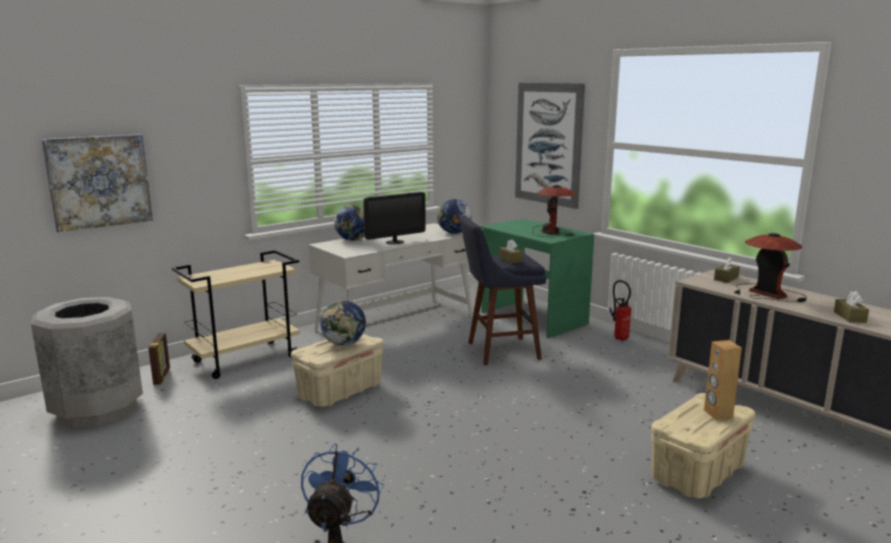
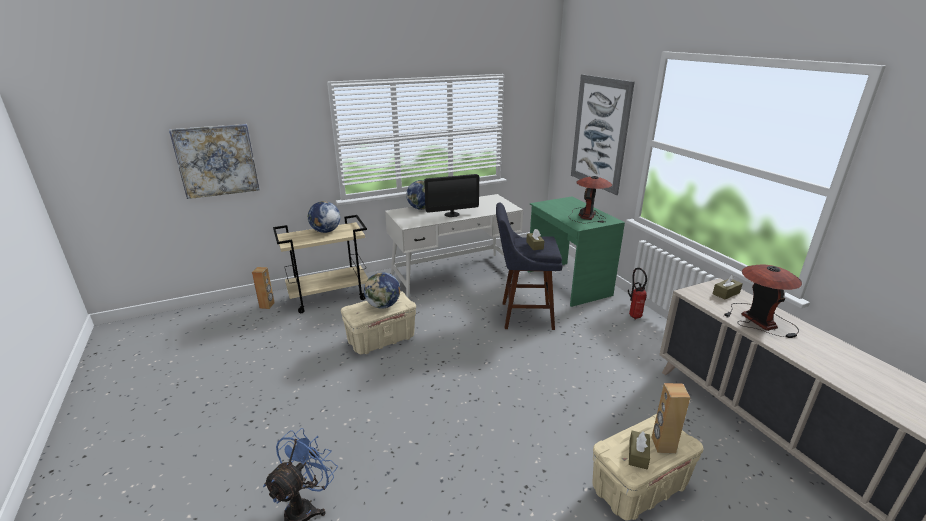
camera: 15 degrees right, 10 degrees up
(98, 410) = (212, 330): grey trash can -> none
(162, 376) = (267, 305): picture frame -> brown speaker
(454, 233) = (506, 207): globe -> globe (325, 231)
(849, 317) = (834, 369): brown tissue box -> brown tissue box (638, 454)

